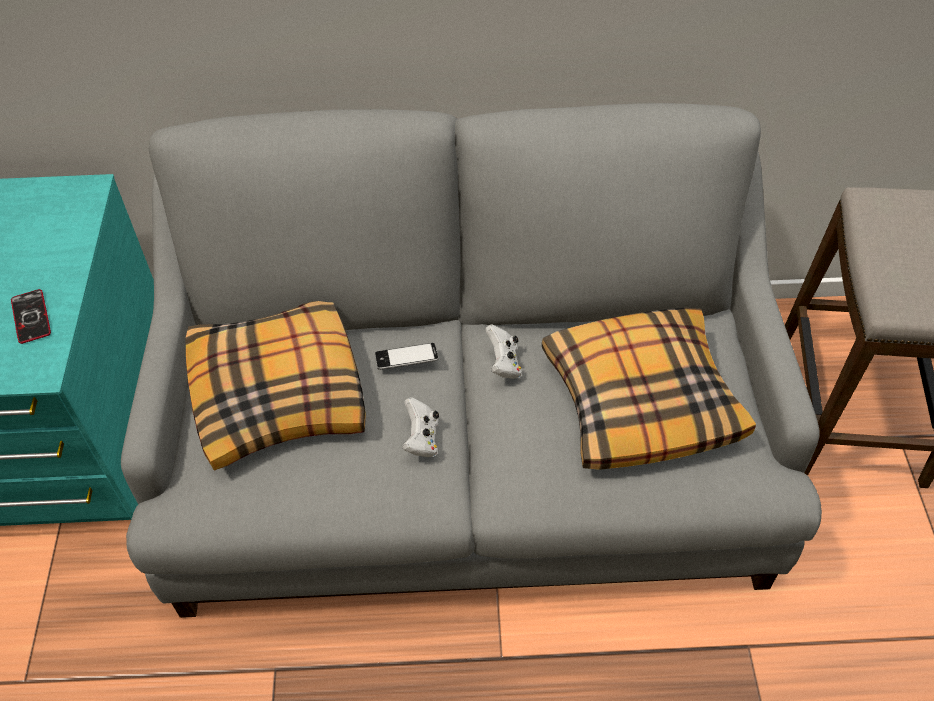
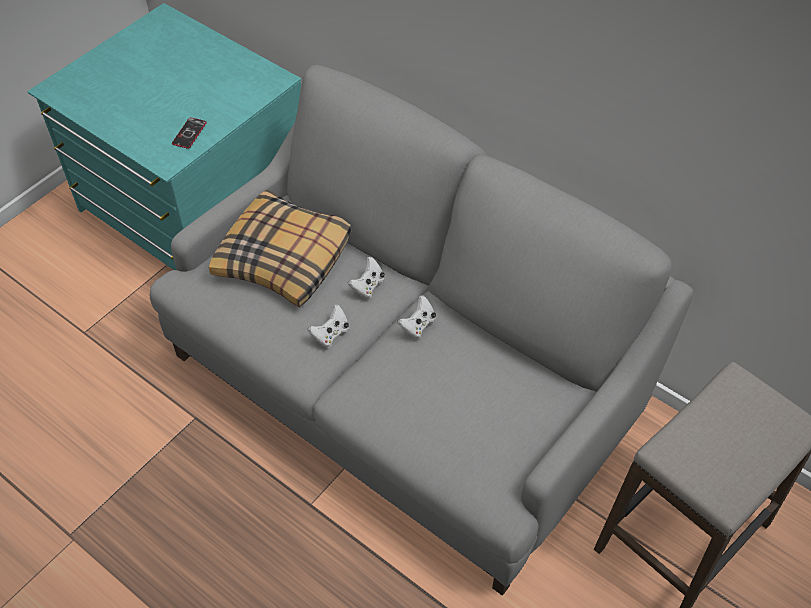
camera: 40 degrees right, 0 degrees up
(407, 359) = (368, 286): phone -> white game controller
(640, 399) = (472, 401): pillow -> none

